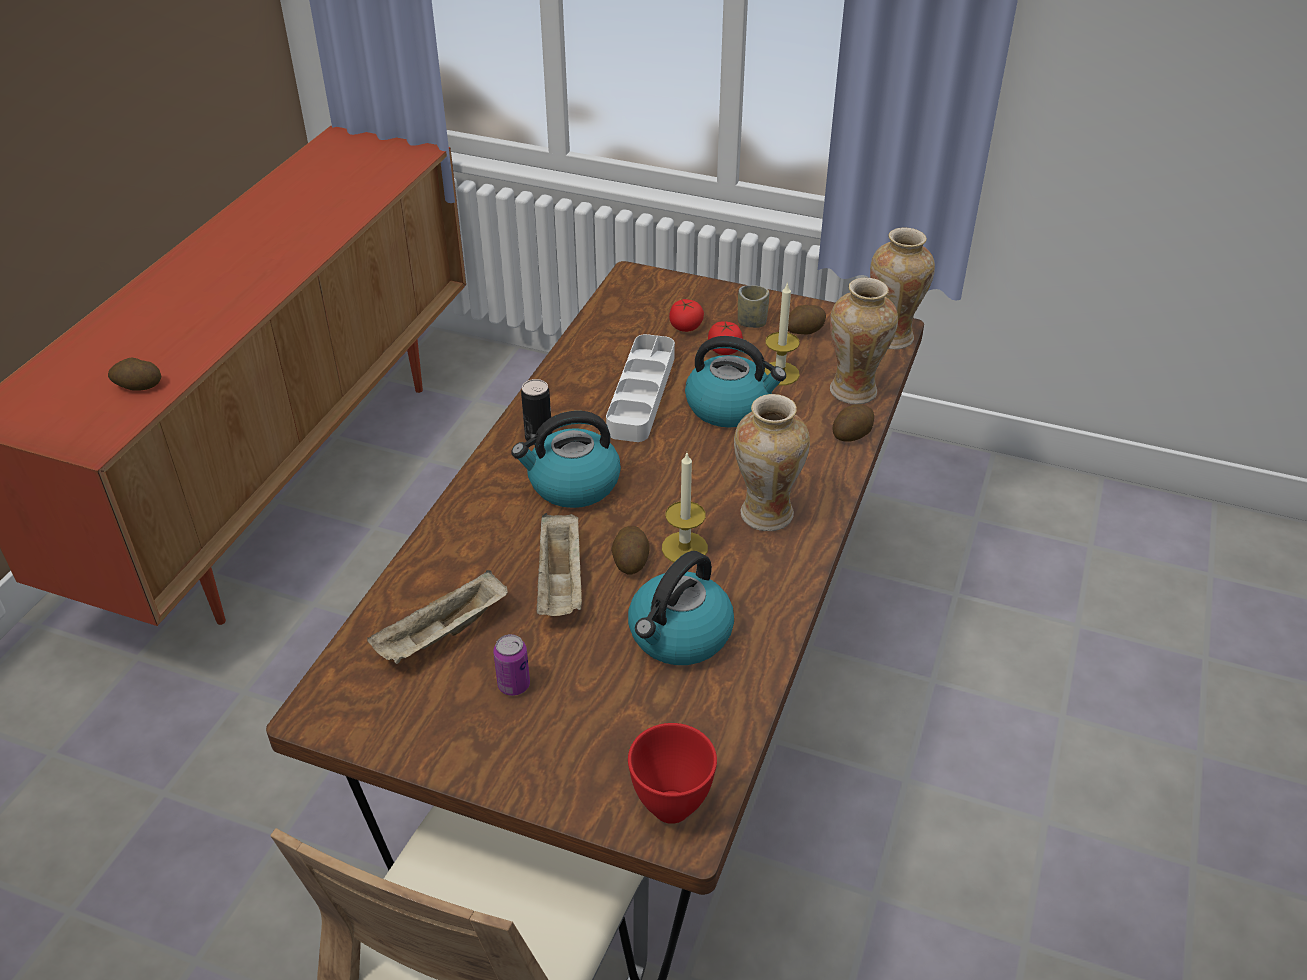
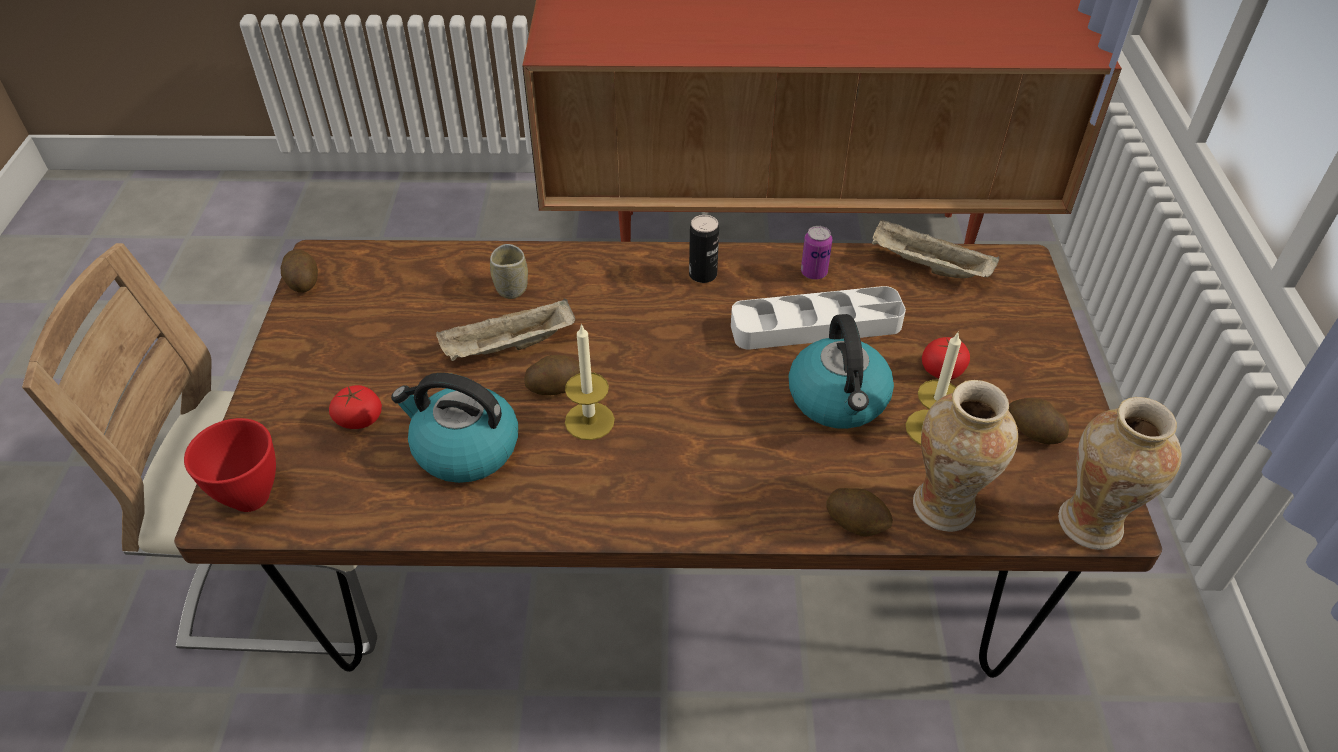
camera: 70 degrees right, 5 degrees up
(138, 386) = (625, 45): potato -> potato (303, 282)
(442, 635) = (419, 296): beige tray -> beige tray (927, 267)
(514, 685) = (373, 355): can -> can (813, 273)
(572, 484) = (646, 316): kettle -> none
(685, 326) = (961, 327): tomato -> tomato (359, 419)
(752, 322) = (1014, 380): cup -> cup (511, 288)
(765, 515) = (669, 473): vase -> none

